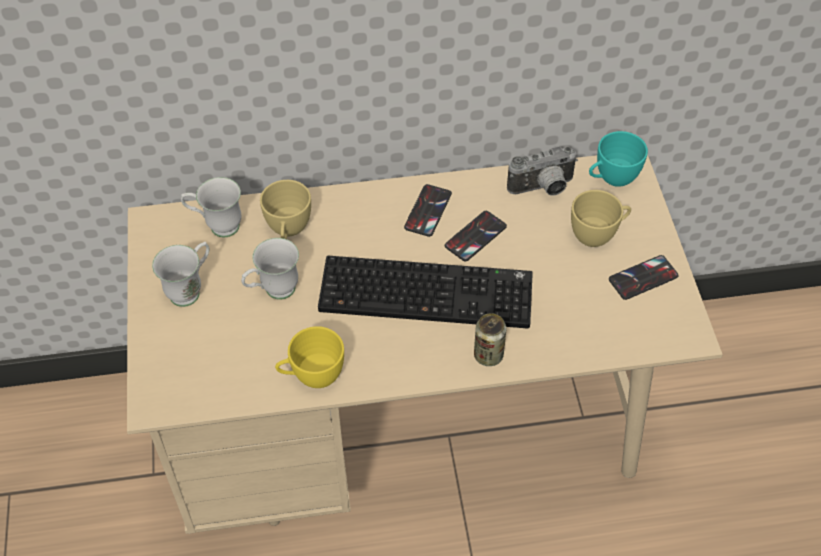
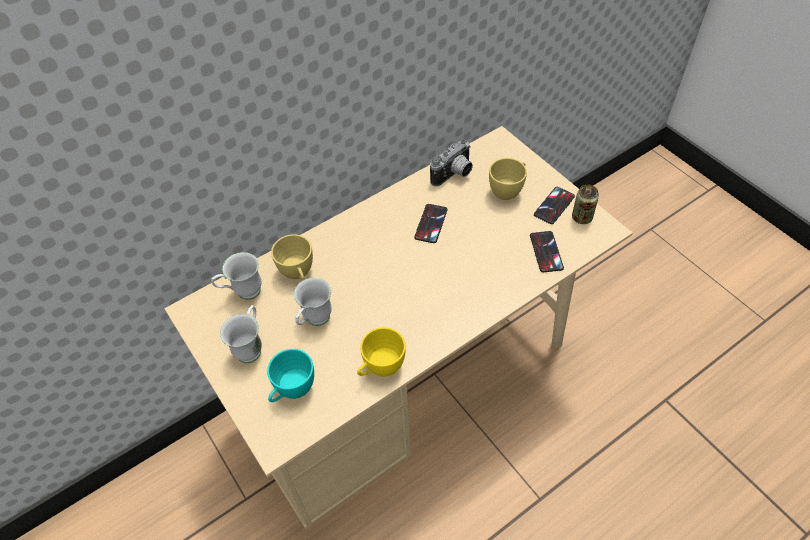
camera: 25 degrees left, 0 degrees up
(428, 211) = (388, 220): phone -> phone (546, 252)
(428, 291) = (423, 273): keyboard -> none
(488, 355) = (491, 298): can -> can (581, 217)
(611, 178) = (493, 151): turquoise cup -> turquoise cup (292, 390)

